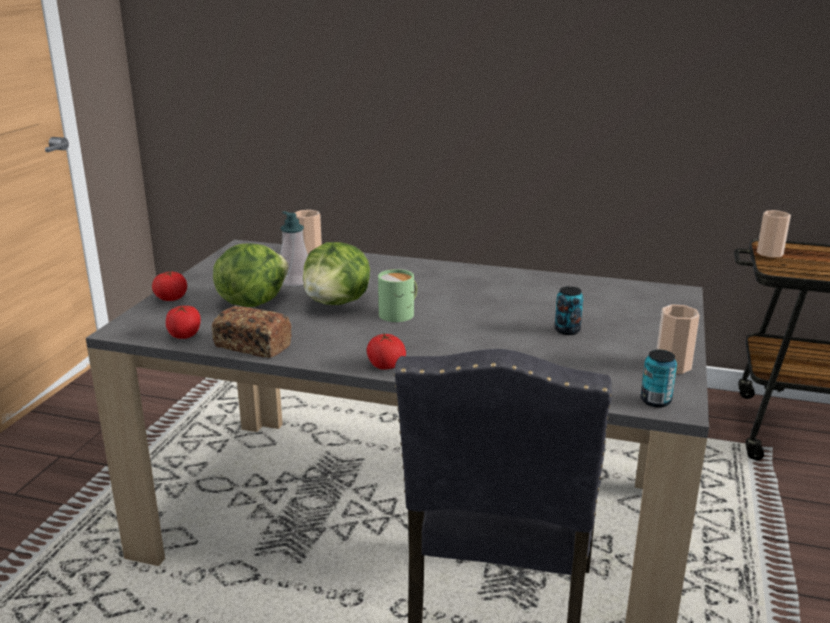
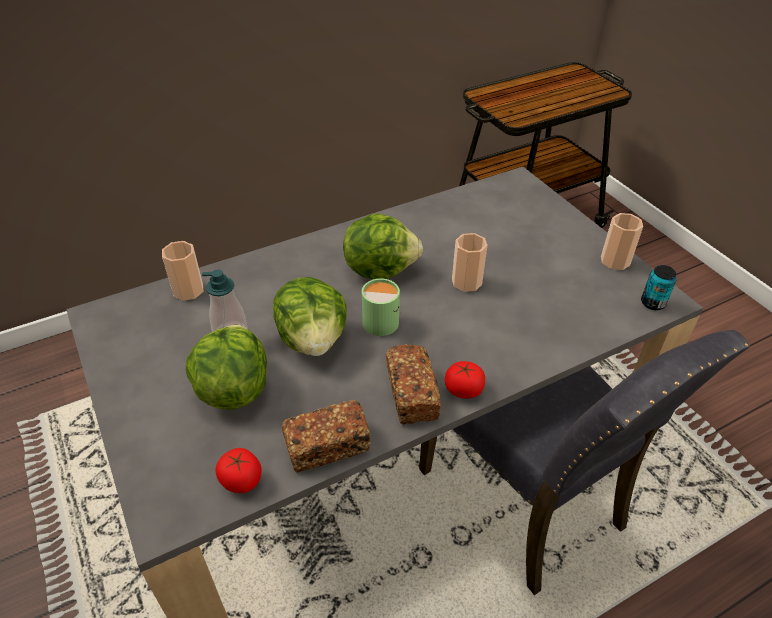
camera: 45 degrees left, 20 degrees up
(171, 298) = (141, 440): tomato -> none
(347, 351) = (412, 394): none -> bread
(450, 292) = (380, 268): none -> lettuce
(567, 330) = (515, 264): can -> none
(769, 253) = (492, 103): cup -> cup (466, 282)

